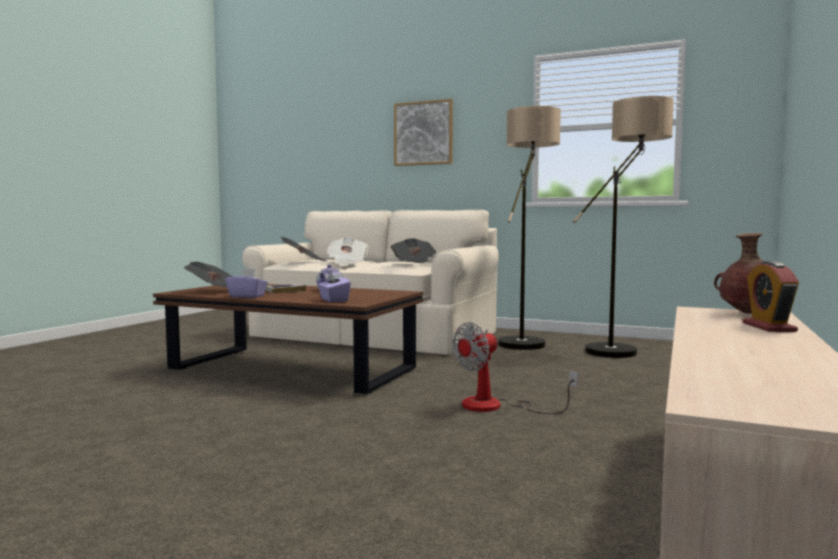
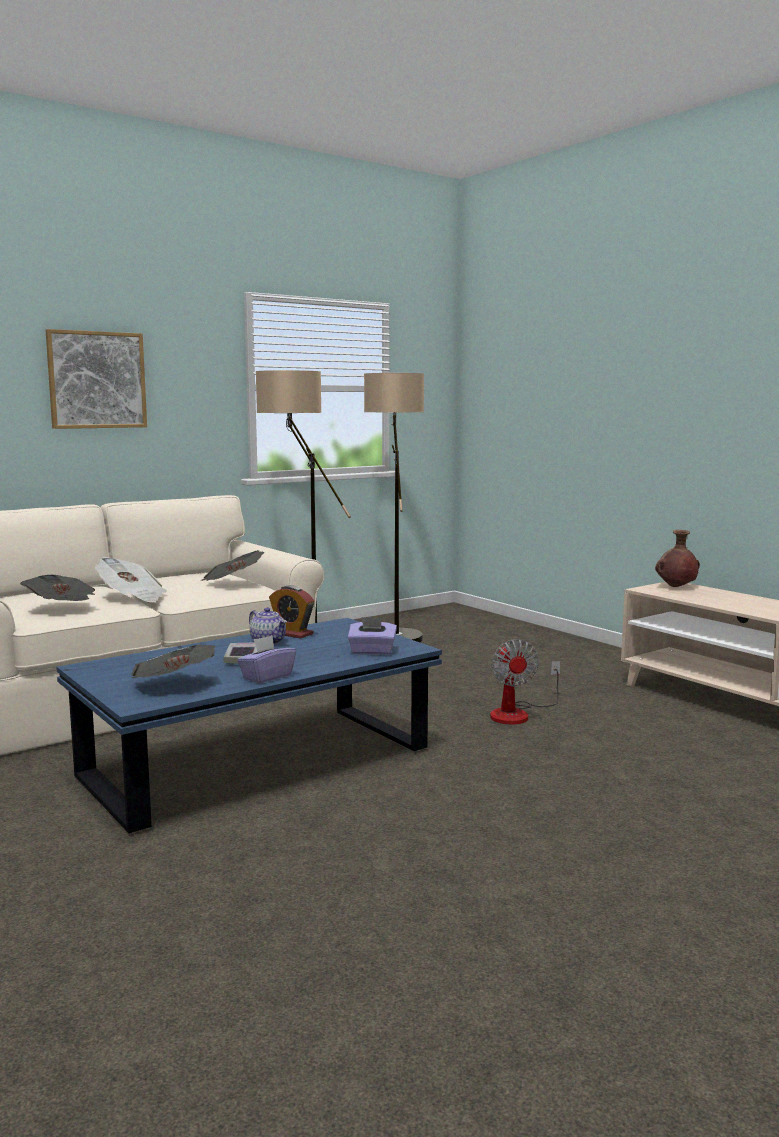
camera: 60 degrees left, 5 degrees up
(292, 370) = (259, 764): brown coffee table -> blue coffee table
(768, 327) = (730, 596): alarm clock -> alarm clock (292, 633)

